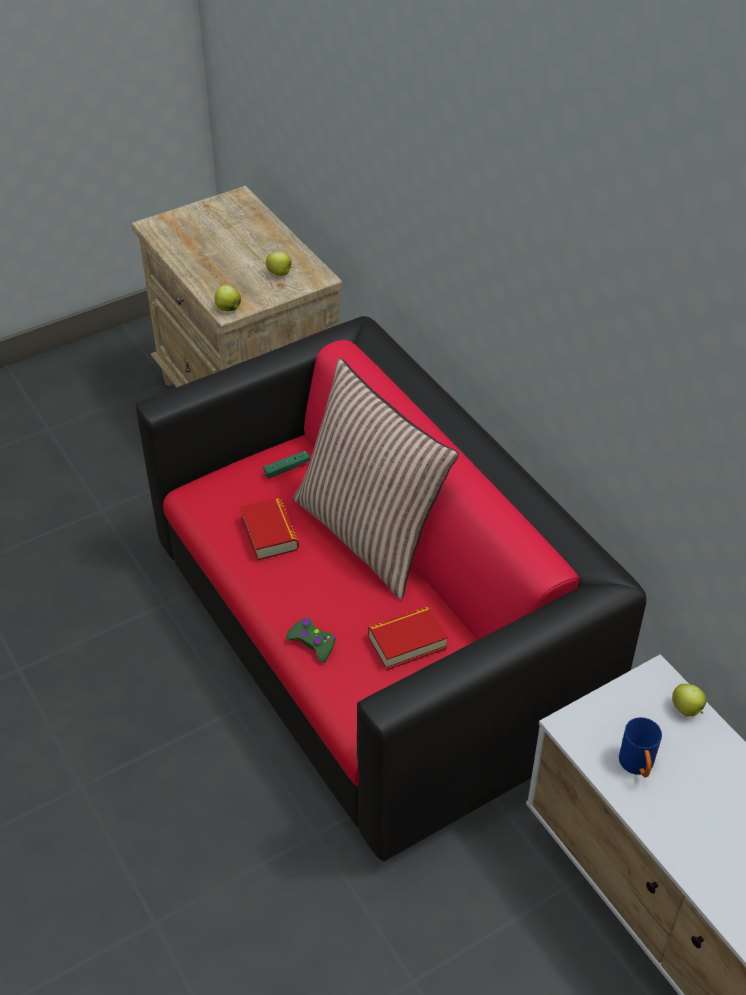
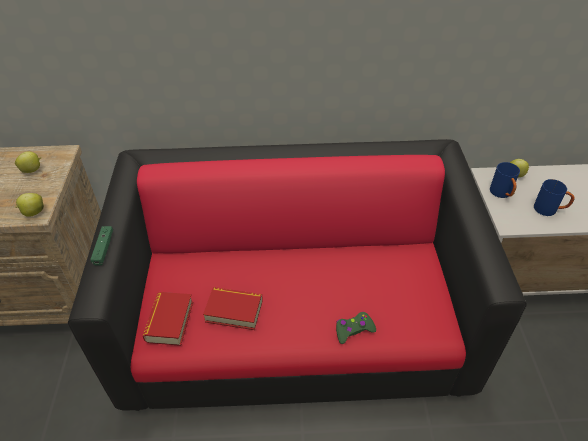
camera: 60 degrees left, 0 degrees up
(287, 468) = (179, 275): green game controller -> green game controller (103, 248)
(370, 534) = (276, 256): pillow -> none
(407, 642) = (382, 278): book -> book (169, 321)
(628, 704) = (502, 194): none -> blue mug

